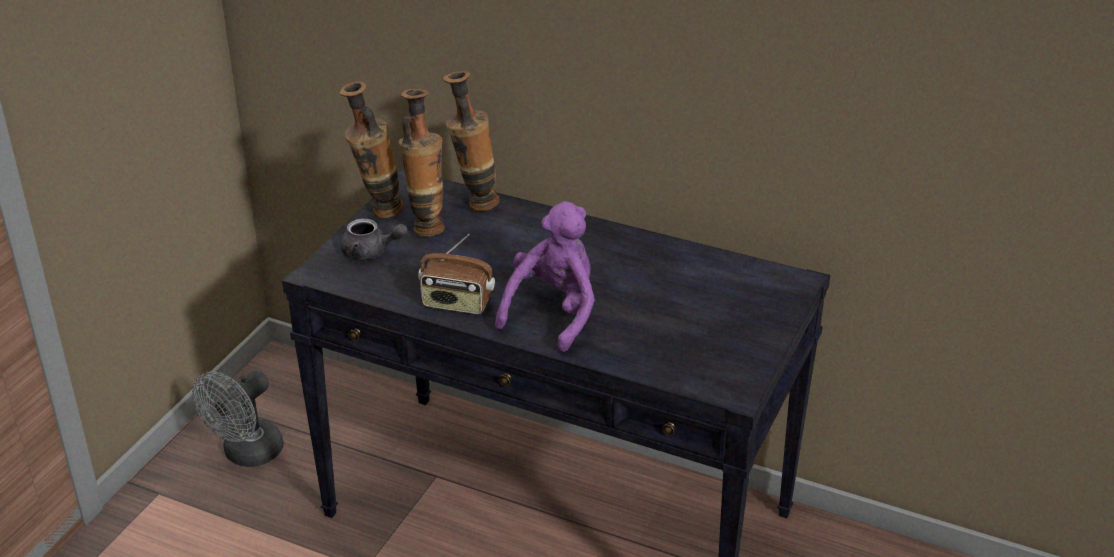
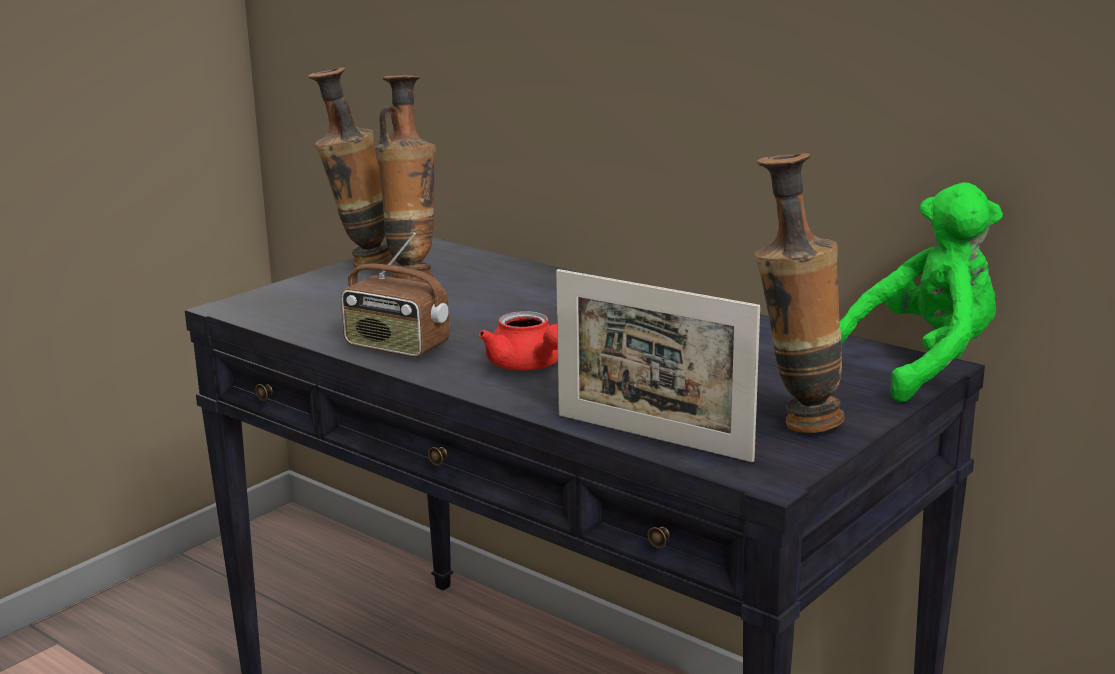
camera: 15 degrees right, 15 degrees down
(246, 454) = (190, 615): grey fan -> none
(371, 252) = (321, 295): grey teapot -> none
(474, 203) = (491, 266): vase -> vase (795, 422)
(553, 313) = (528, 366): purple plush toy -> red teapot
(658, 370) = (652, 437): none -> picture frame
(794, 281) = (922, 366): none -> green plush toy

